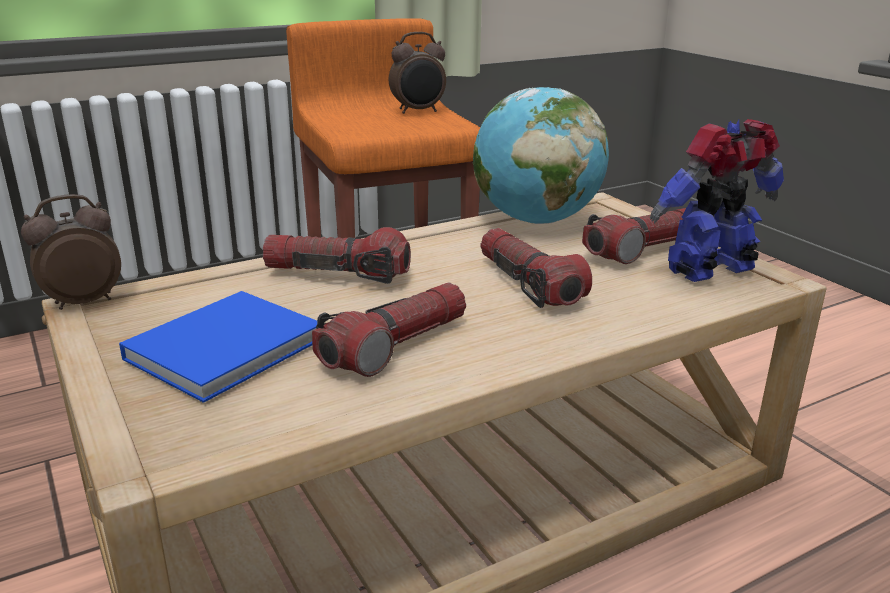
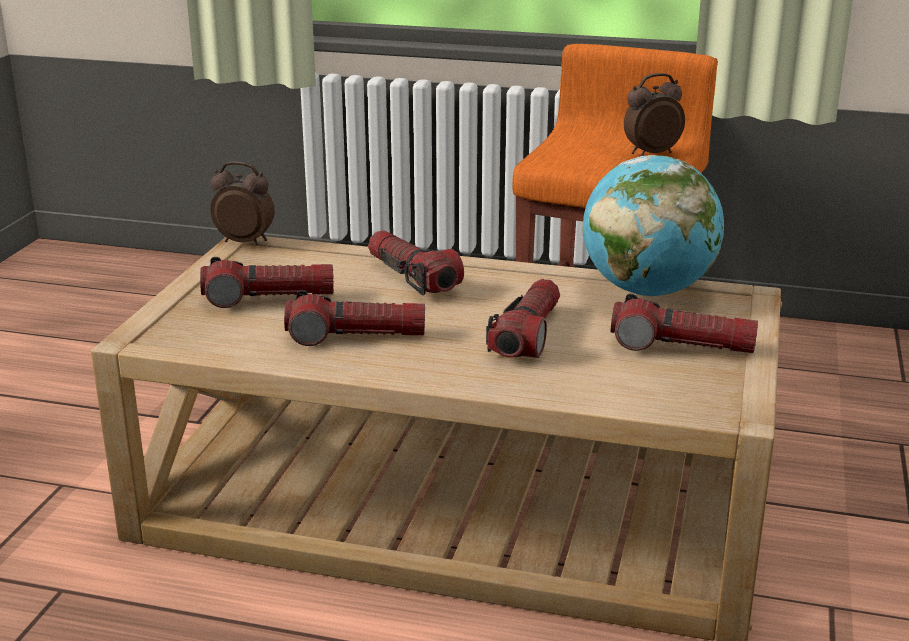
camera: 45 degrees right, 0 degrees up
(230, 347) = (268, 298): blue book -> flashlight
(418, 111) = (650, 153): alarm clock -> alarm clock turned 135 degrees clockwise
(713, 270) = (698, 384): toy robot -> none

